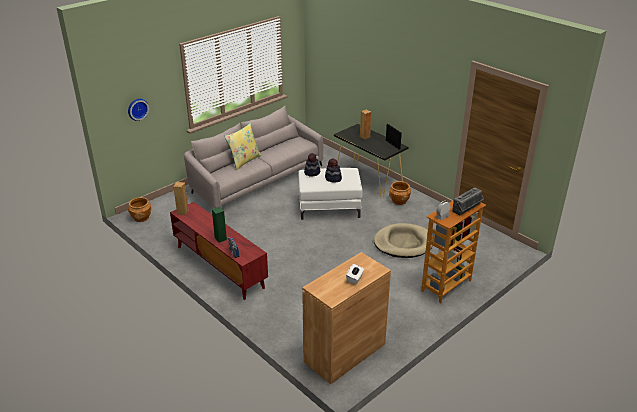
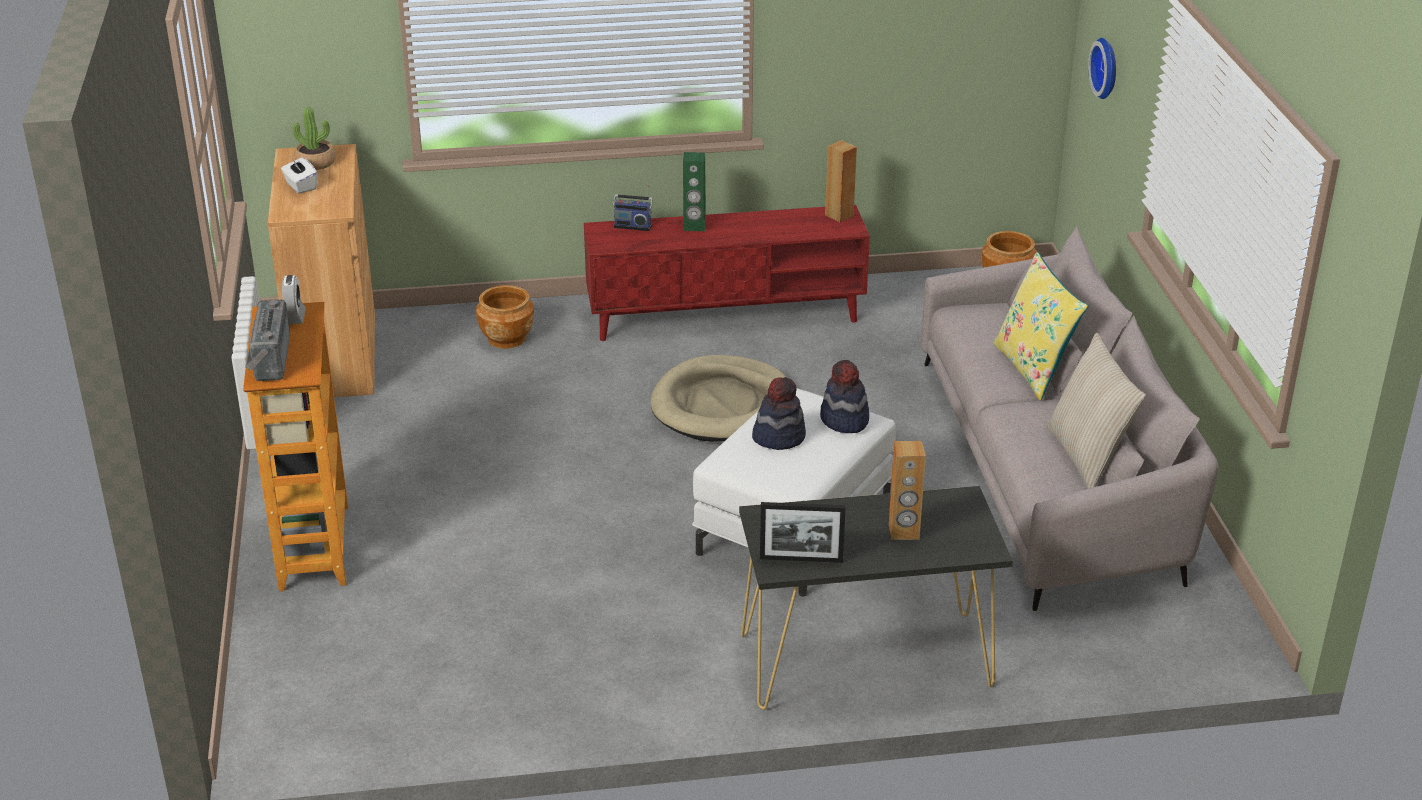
camera: 125 degrees right, 0 degrees up
(282, 143) = (1087, 457): none -> beige pillow
(331, 287) = (316, 162): none -> potted plant
(399, 201) = (697, 659): brown planter -> brown planter (506, 338)
(403, 243) = (519, 568): beige dog bed -> beige dog bed (722, 405)

